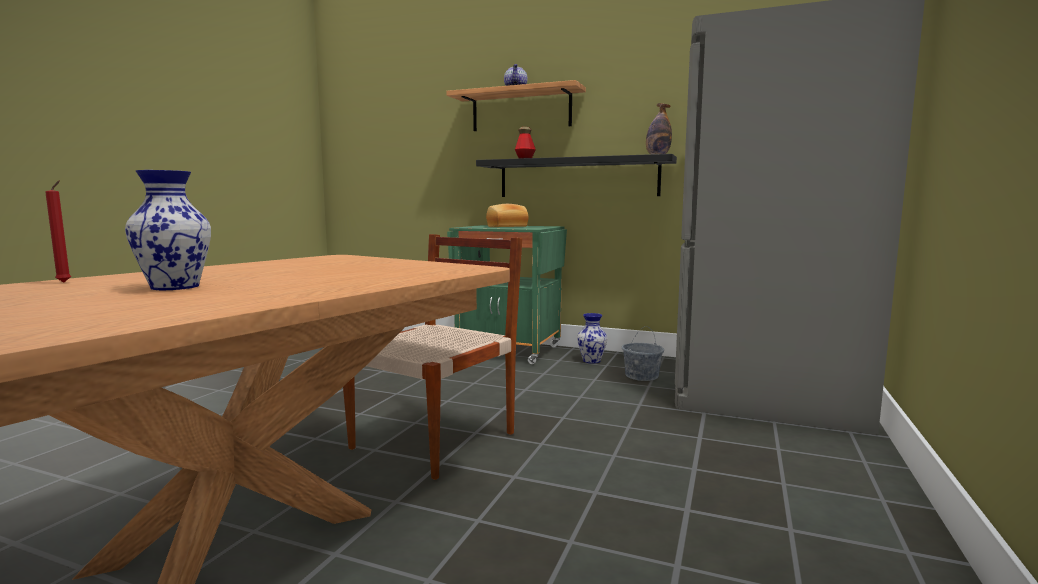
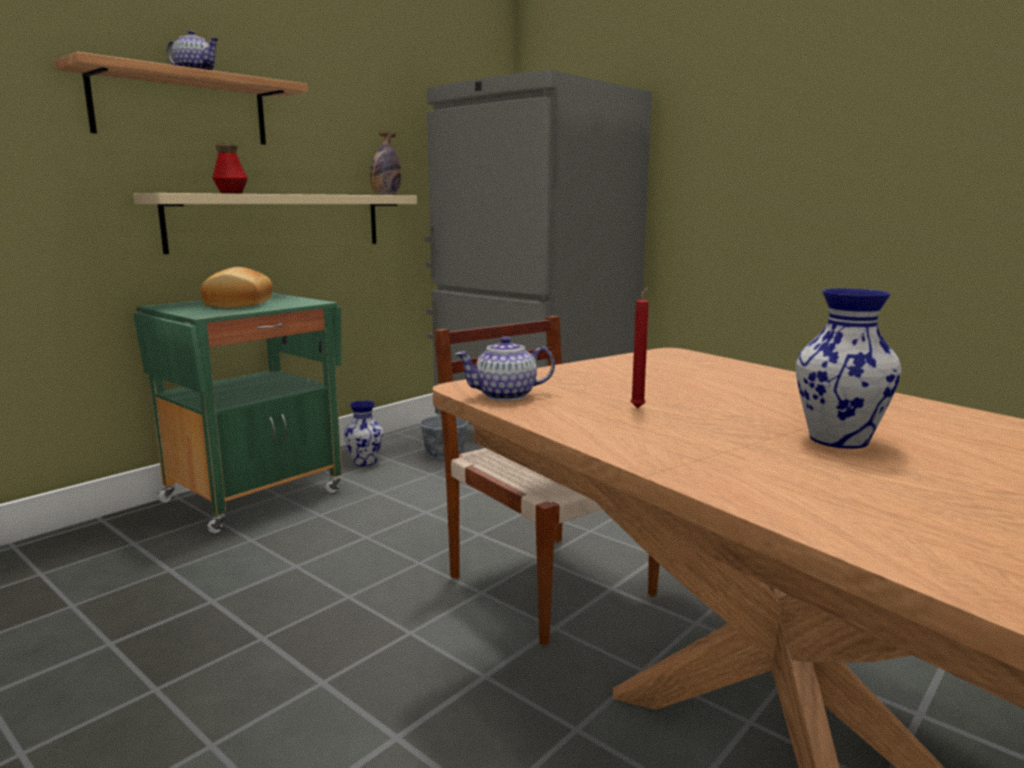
camera: 70 degrees left, 5 degrees up
(65, 282) = (796, 501): red candle -> red candle (638, 407)
(314, 259) = (506, 395): none -> teapot
(577, 178) = (279, 221): black shelf -> beige shelf

